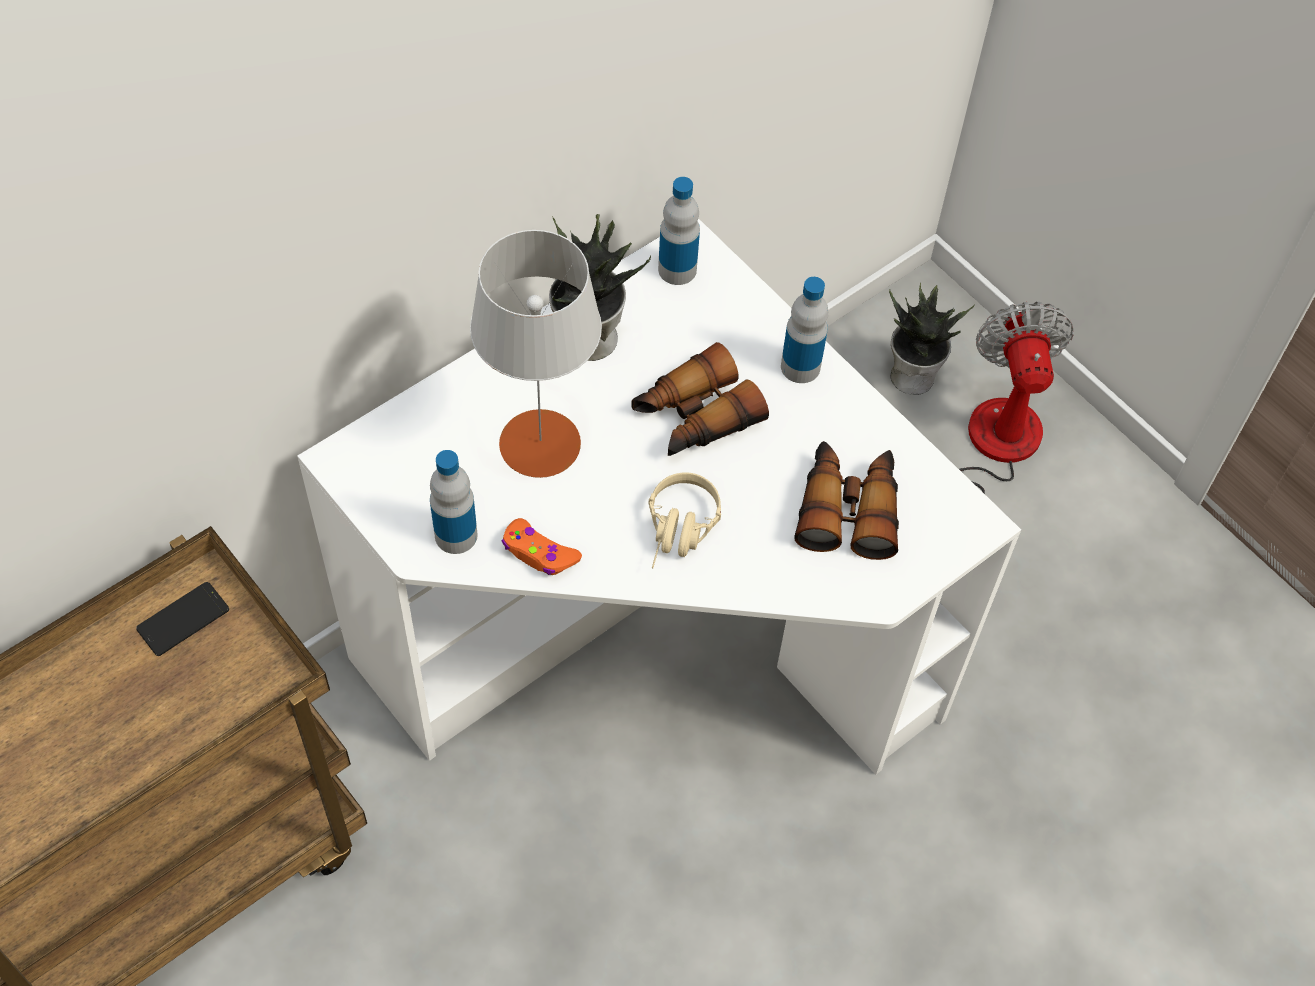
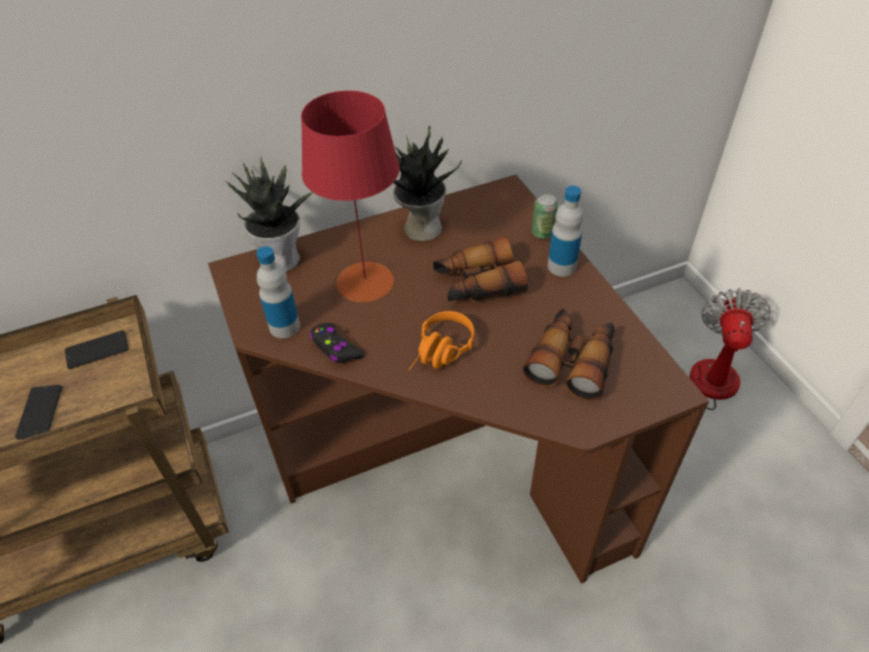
camera: 20 degrees right, 10 degrees down
(152, 726) = (40, 412): none -> phone
(539, 553) = (336, 348): orange game controller -> black game controller
(540, 444) = (365, 282): grey table lamp -> red table lamp
(647, 647) = (449, 464): white desk -> brown desk
(677, 269) = (494, 200): bottle -> none
(679, 533) = (440, 354): beige headphones -> orange headphones
(760, 315) = (542, 233): none -> can
(913, 375) = (659, 337): potted plant -> potted plant (281, 258)

